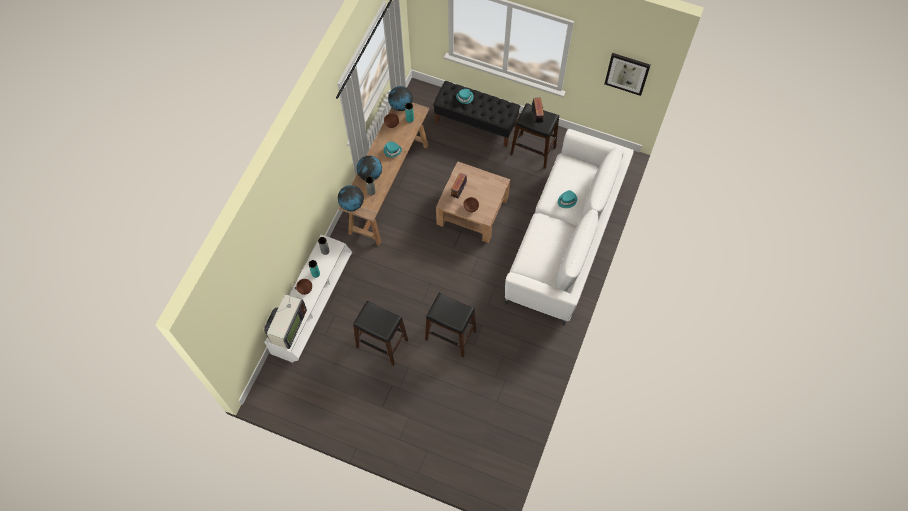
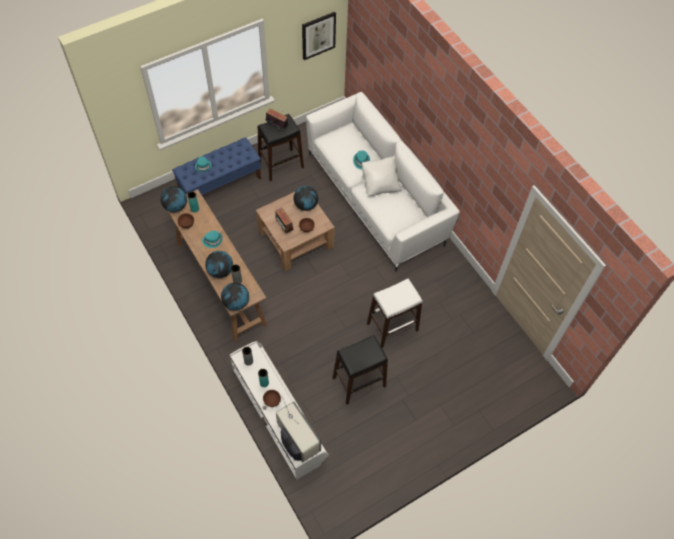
camera: 55 degrees left, 5 degrees down
(451, 335) = (392, 326): black stool -> white stool
(476, 124) = (220, 184): black bench -> blue bench
(492, 192) = (306, 205): none -> globe
(557, 229) = (380, 184): none -> white pillow

